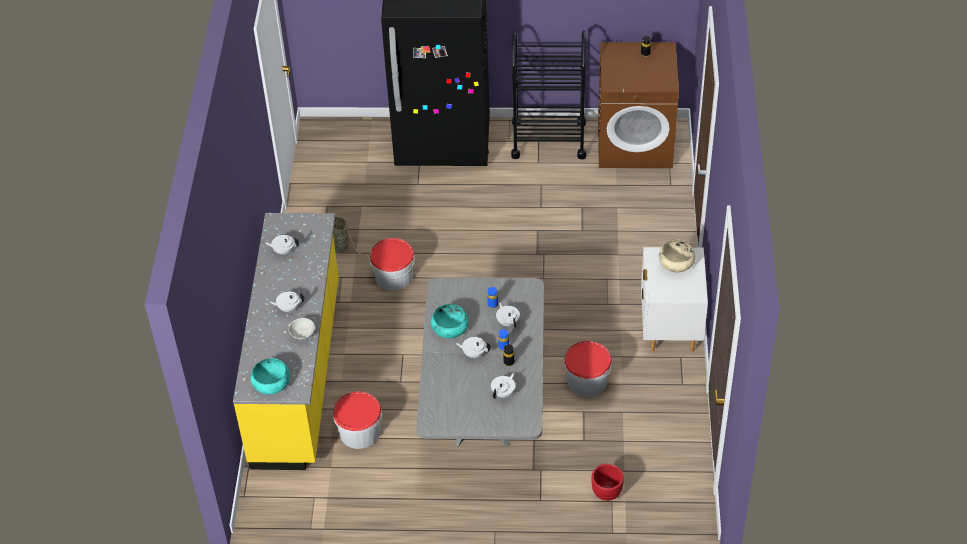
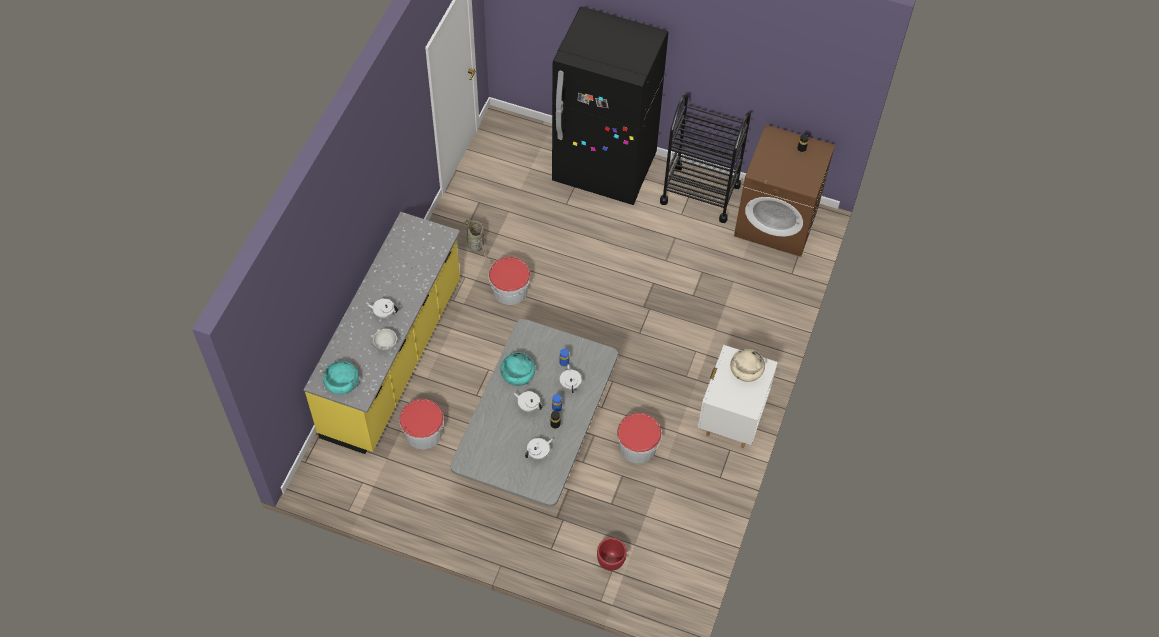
camera: 15 degrees right, 10 degrees up
(283, 251) = (401, 255): white teapot -> none

